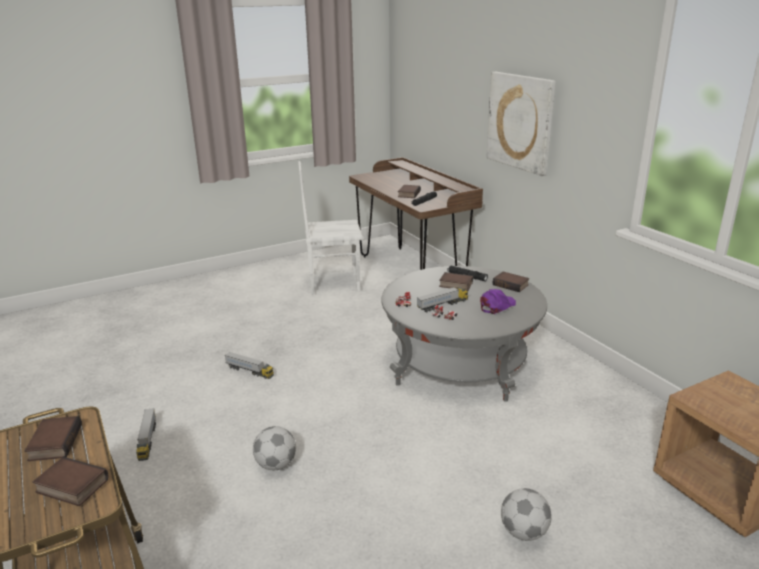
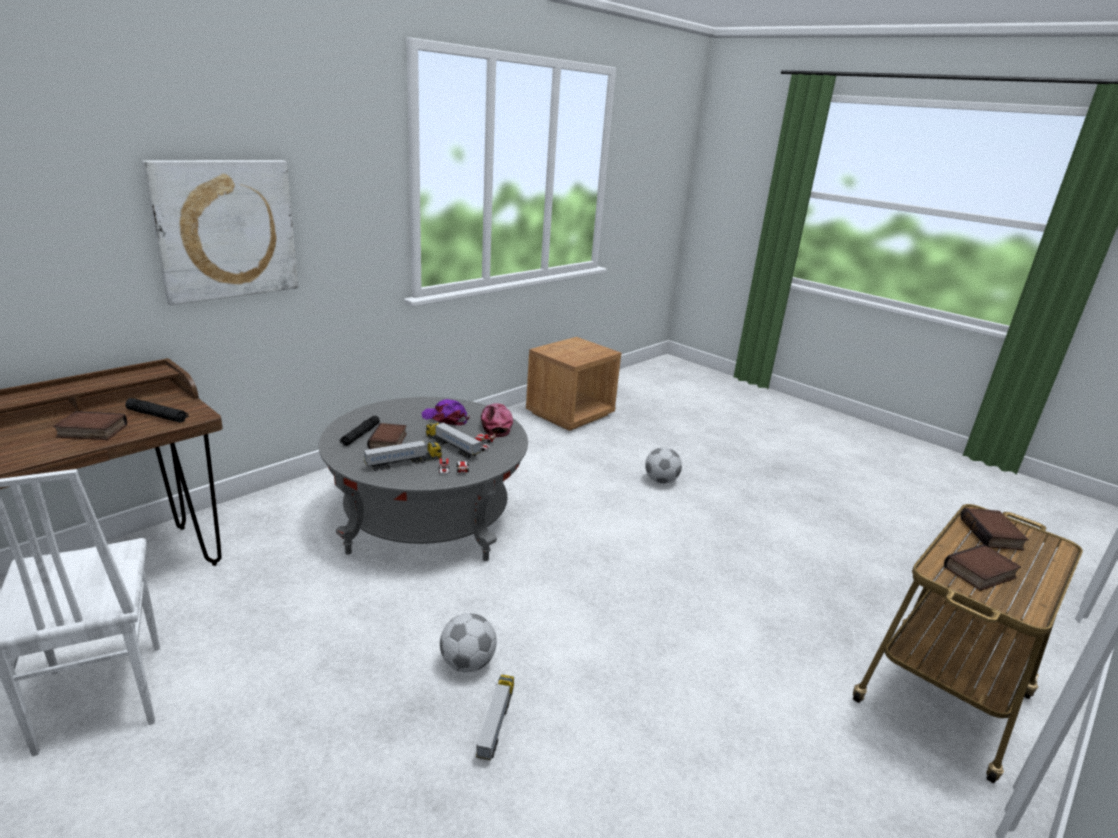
camera: 110 degrees left, 0 degrees up
(147, 440) = (725, 785): toy truck -> toy truck (404, 463)
(276, 464) = (681, 626): football -> football (467, 663)
(483, 325) = (495, 424): none -> cap
(511, 284) = (384, 411): book -> none

